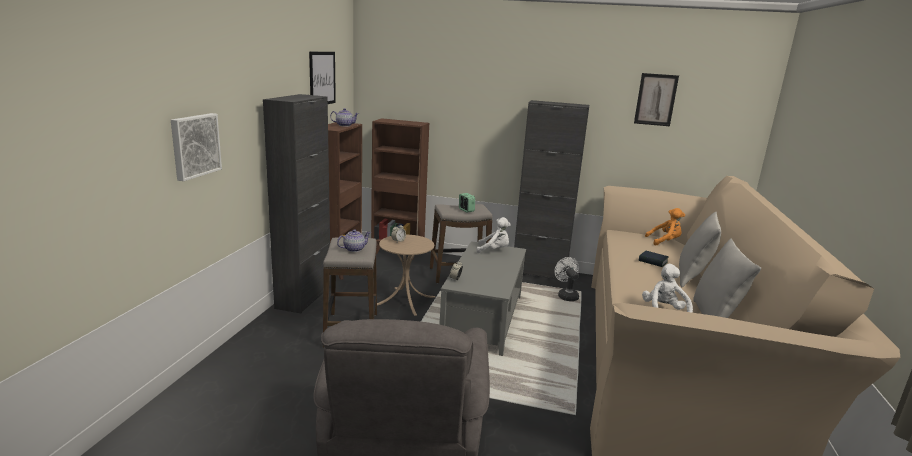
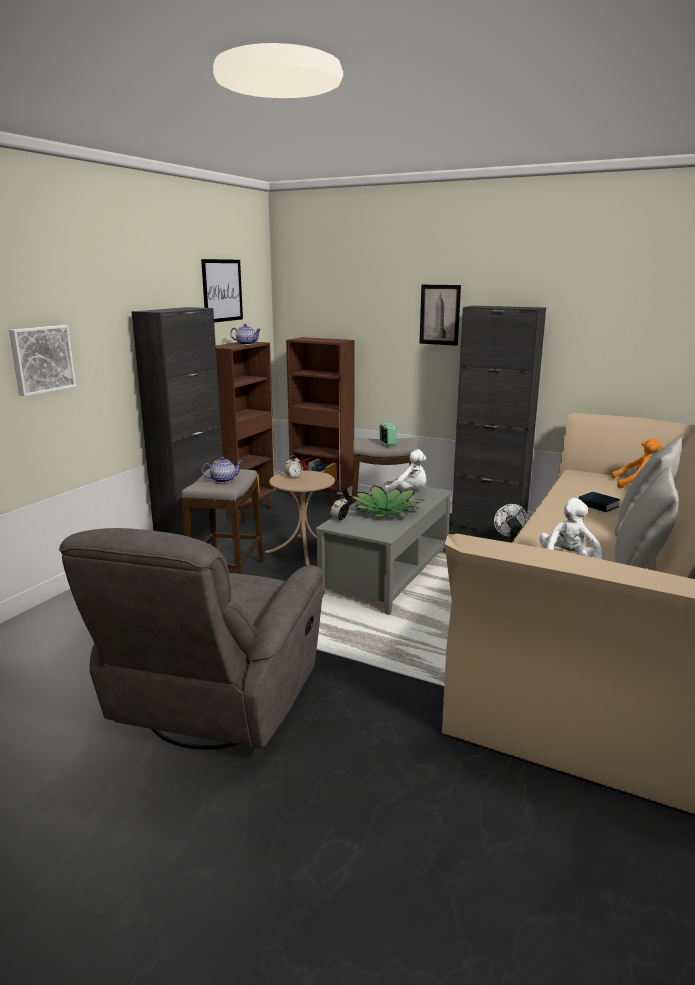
camera: 15 degrees right, 0 degrees up
(487, 269) = (386, 511): none -> potted plant
(655, 99) = (635, 296): picture -> picture (440, 315)

